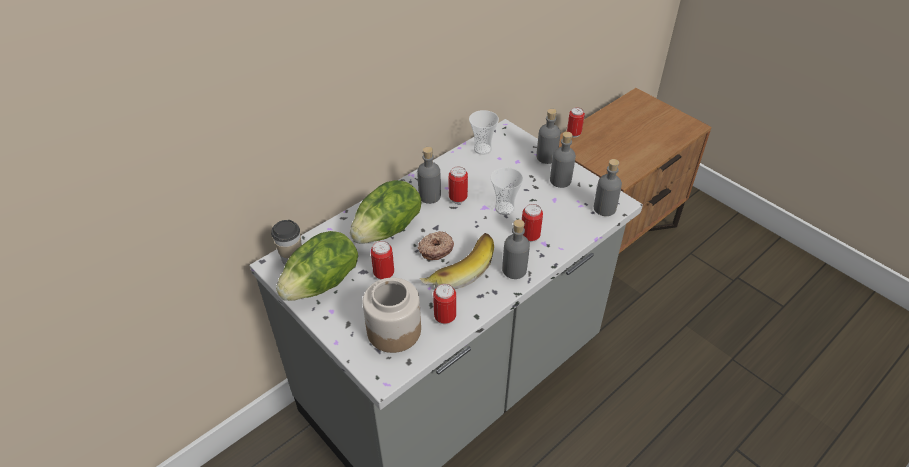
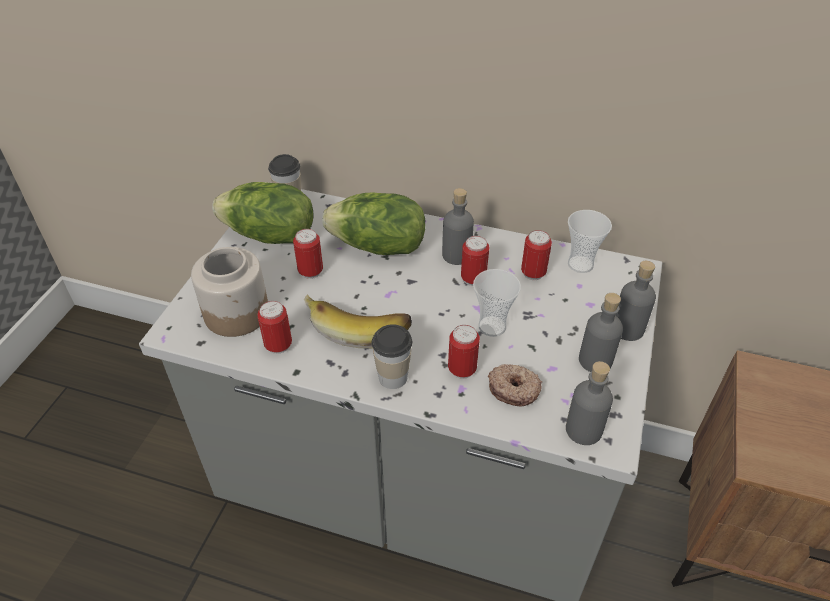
camera: 60 degrees right, 0 degrees up
(435, 249) = (376, 295): donut -> donut (513, 389)
(514, 270) = (393, 377): grey bottle -> cup
(573, 133) = (788, 372): can -> can (533, 273)

